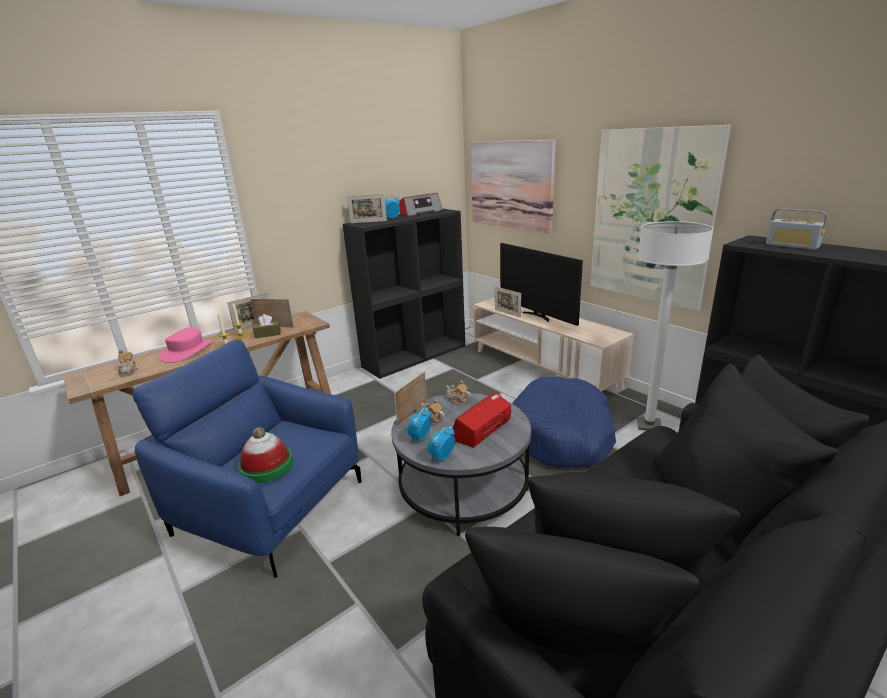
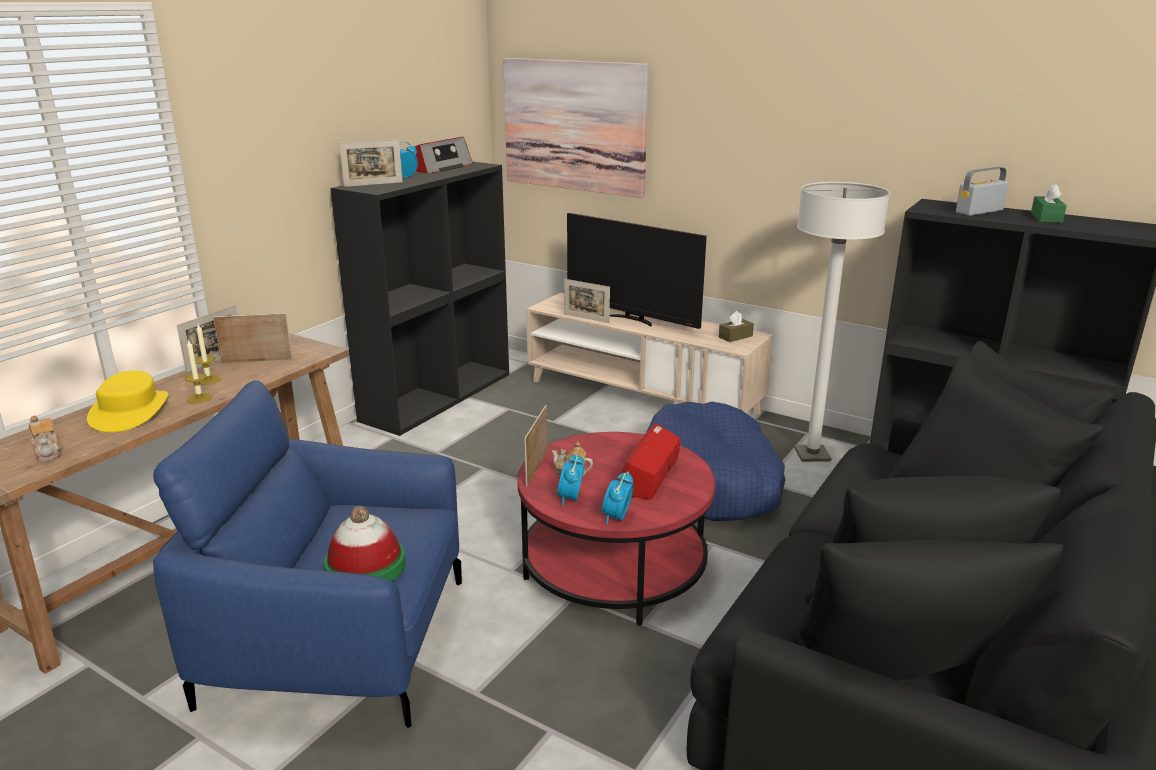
camera: 20 degrees left, 0 degrees up
(187, 351) = (130, 411): pink hat -> yellow hat
(268, 334) = (256, 373): brown tissue box -> brown tissue box (735, 336)
(457, 400) = (590, 444): teapot -> none
(463, 487) = (614, 566): grey coffee table -> red coffee table
(651, 217) = (793, 175): picture -> none
(792, 246) = (979, 211): radio -> radio turned 120 degrees clockwise
(854, 252) = (1046, 218): none -> green tissue box

